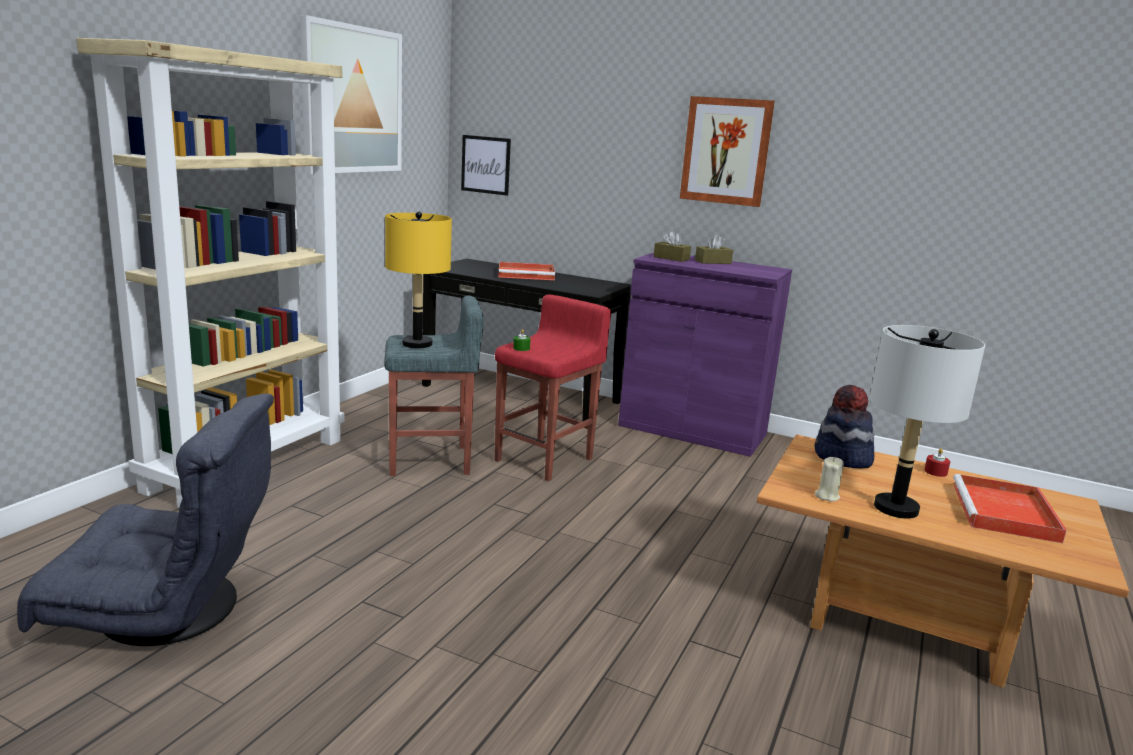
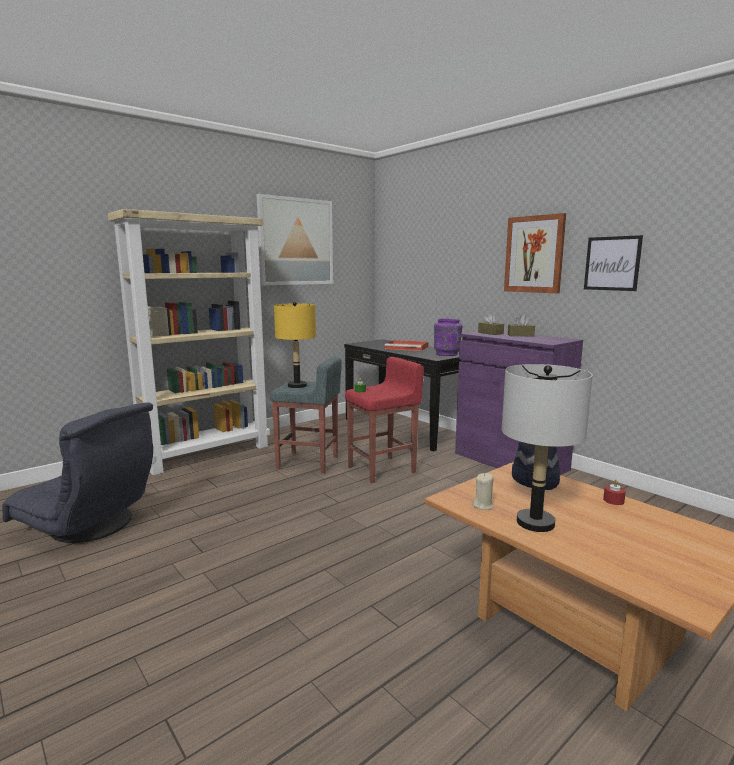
camera: 25 degrees right, 5 degrees down
(485, 165) = (393, 278): picture -> picture (612, 263)
(597, 285) = (447, 354): none -> purple vase
(1006, 513) = (646, 542): red tray -> none

